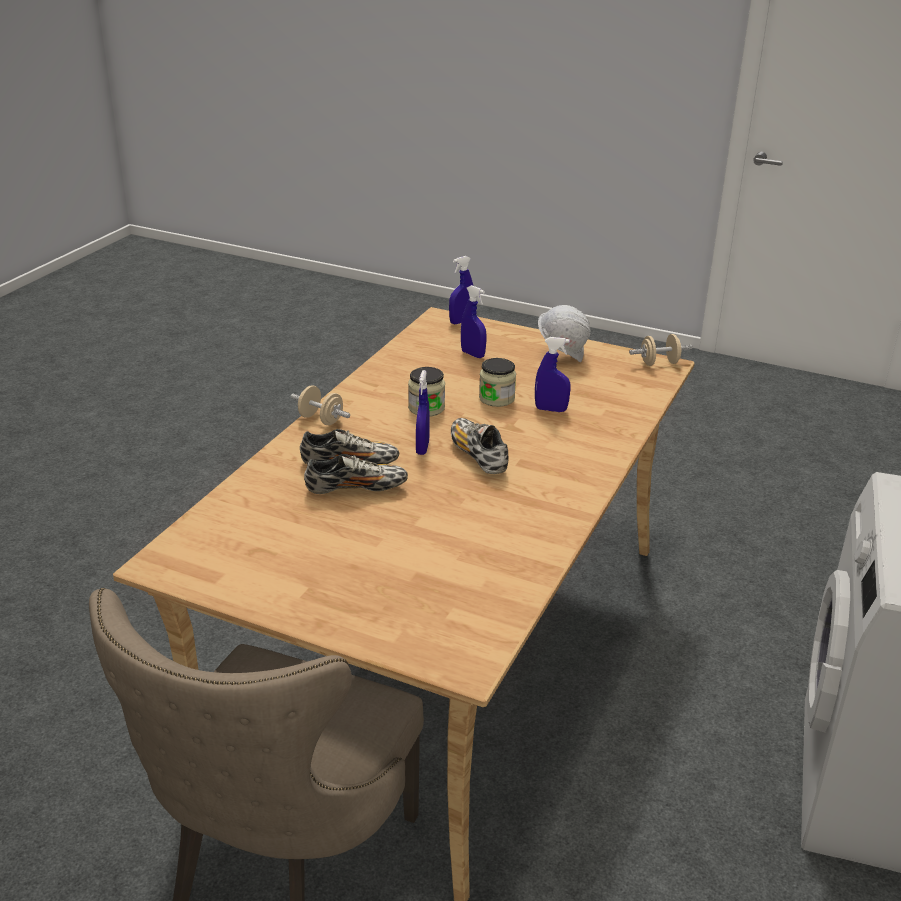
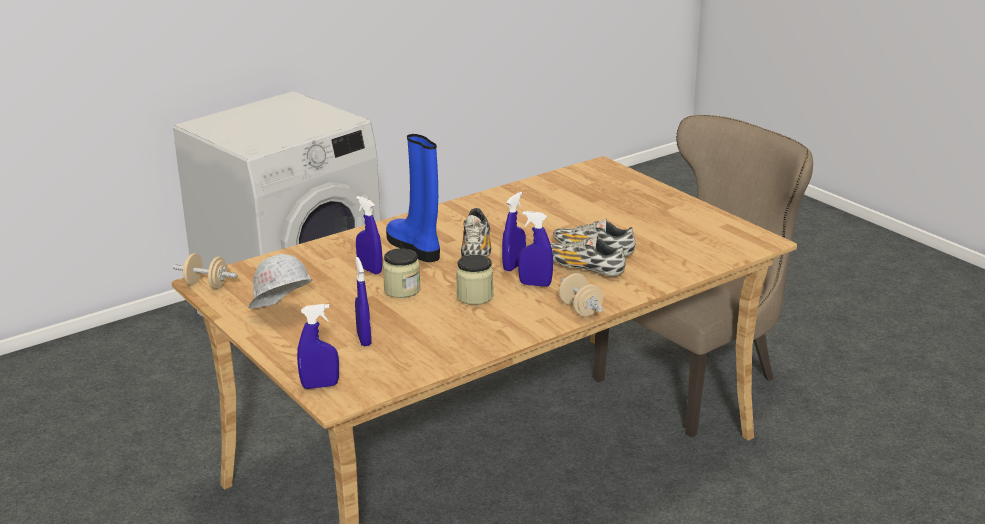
camera: 150 degrees left, 5 degrees down
(383, 434) = (535, 284): none -> blue spray bottle
(542, 443) = (415, 248): none -> blue boot

